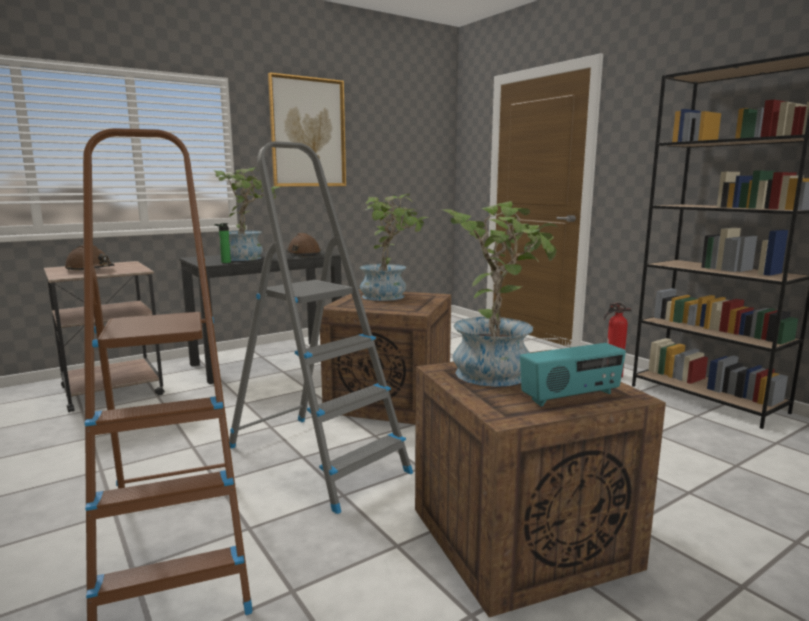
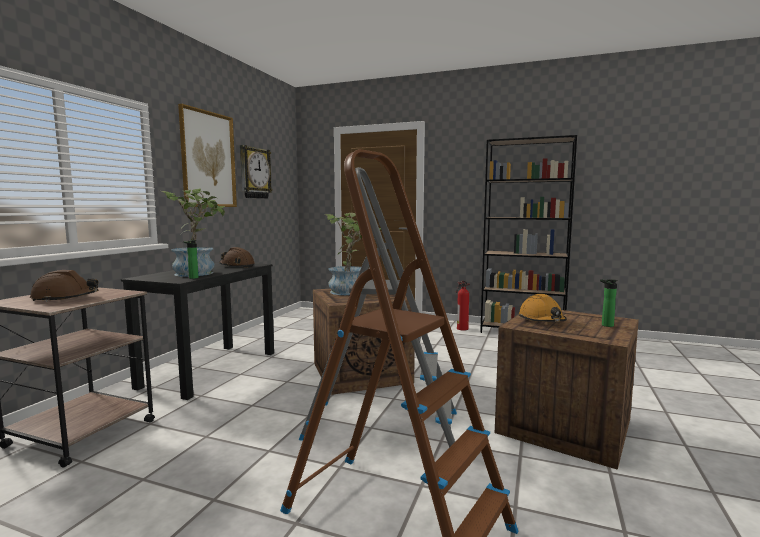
camera: 35 degrees left, 5 degrees down
(379, 145) = (254, 173): none -> wall clock
(497, 370) = (542, 320): potted plant -> orange hard hat
(571, 397) = (605, 325): radio -> bottle

